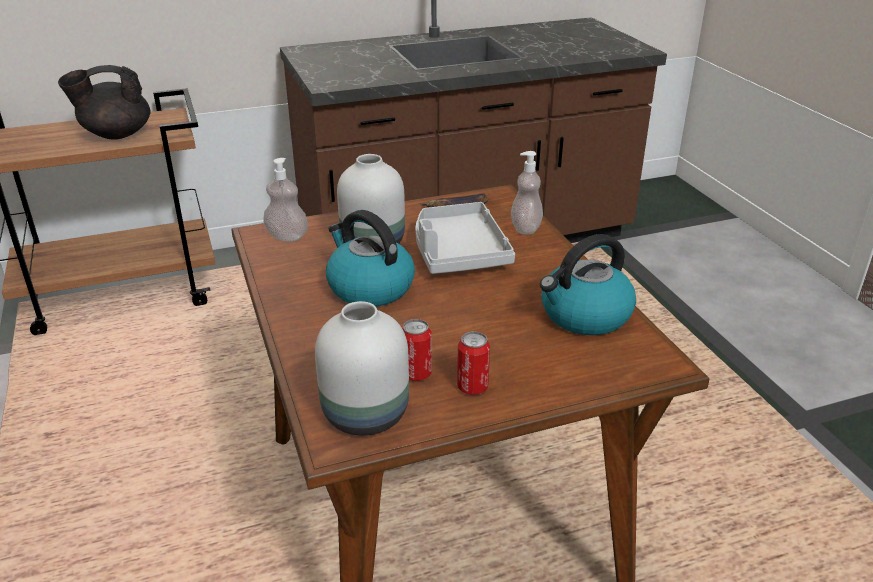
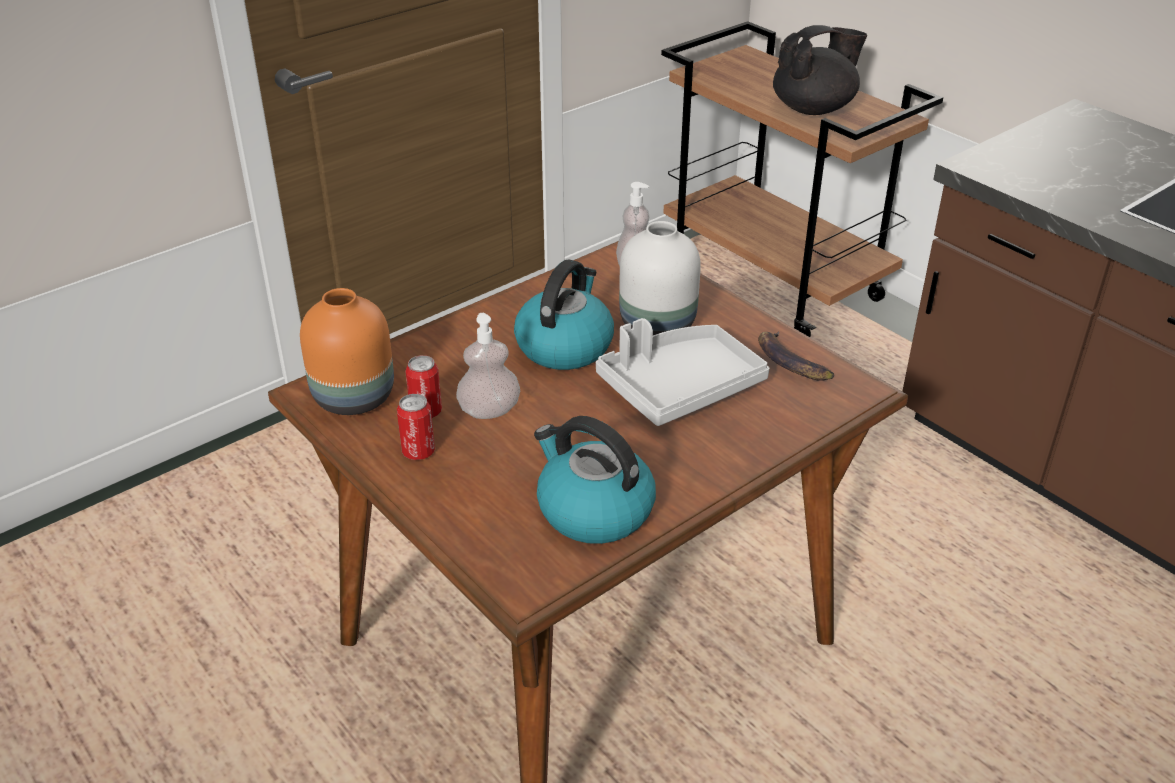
camera: 70 degrees right, 5 degrees up
(116, 134) = (814, 109): black teapot -> black teapot turned 105 degrees clockwise
(363, 415) = (353, 396): white vase -> orange vase
(525, 228) = (779, 428): soap dispenser -> soap dispenser (489, 410)

